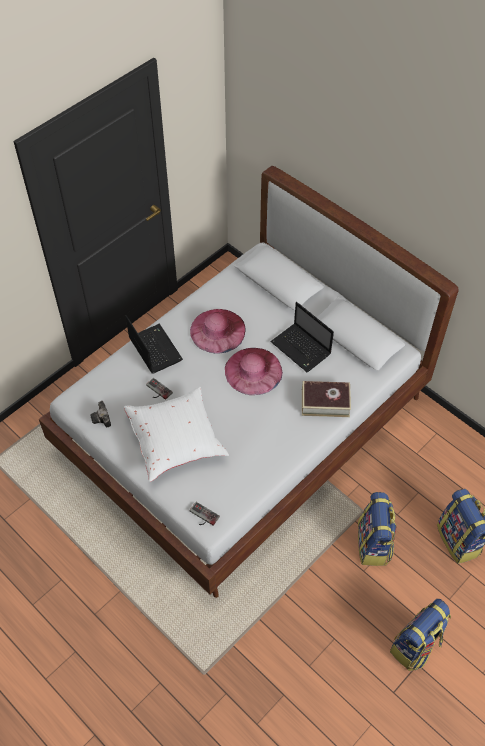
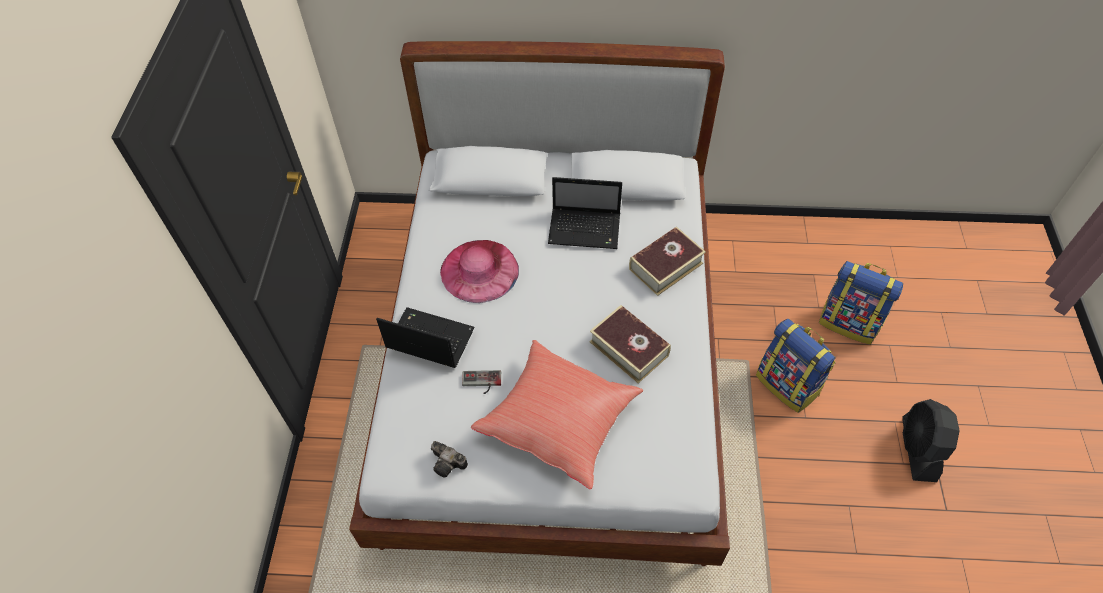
camera: 40 degrees left, 0 degrees up
(176, 441) = (559, 421): white pillow -> red pillow
(202, 516) = (674, 481): game controller -> none
(253, 371) = (562, 285): pink hat -> none
(253, 432) = (629, 348): none -> book
(416, 646) = (918, 449): backpack -> black fan

